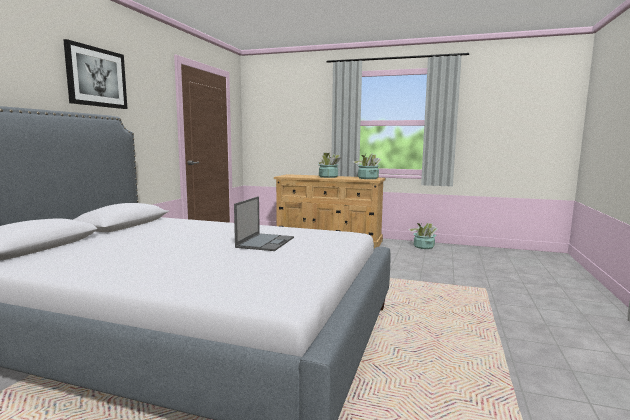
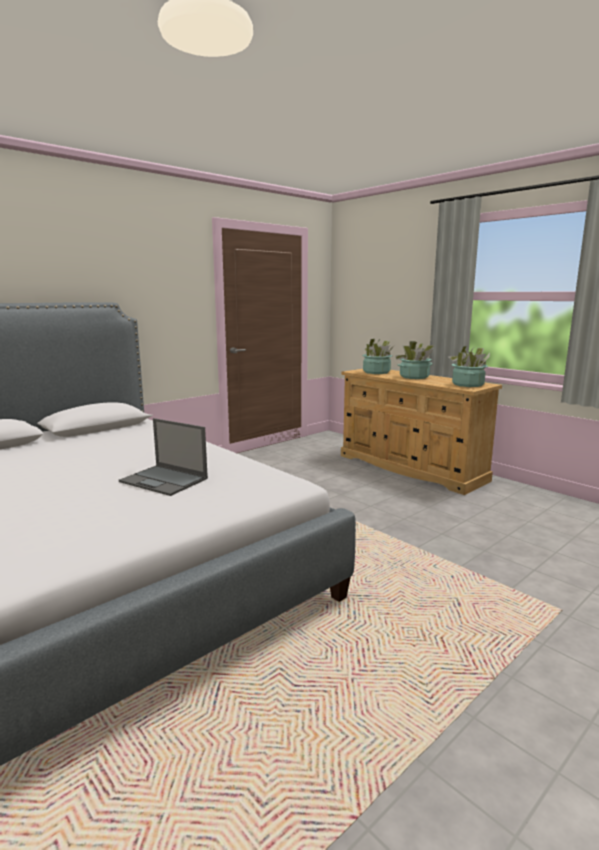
camera: 30 degrees right, 5 degrees up
(96, 77) = (93, 259): picture -> none
(265, 242) = (164, 480): laptop -> laptop turned 75 degrees clockwise
(424, 247) = (550, 504): potted plant -> potted plant (376, 372)

